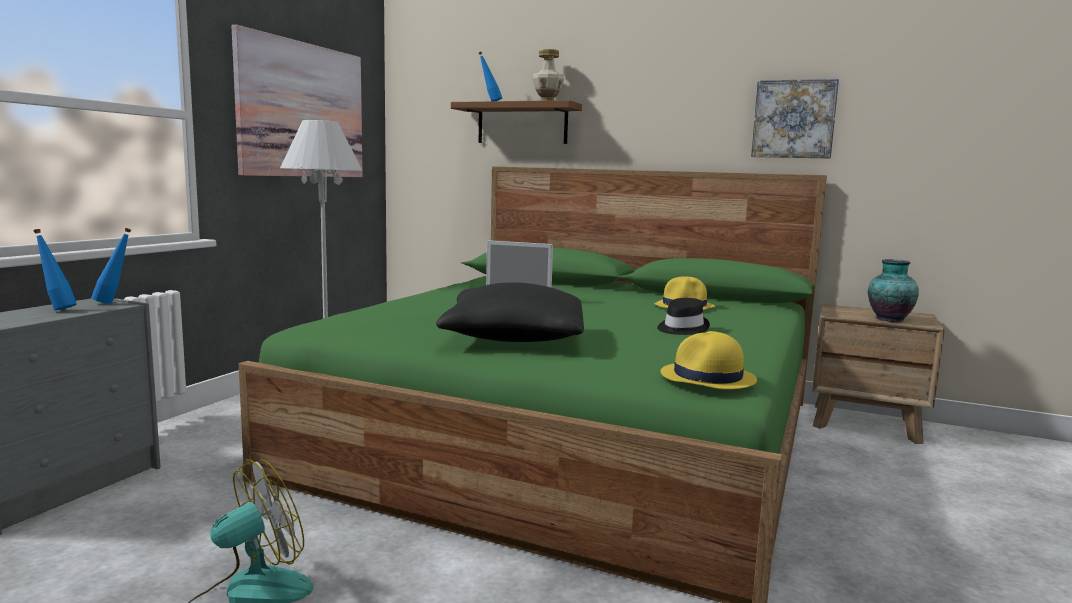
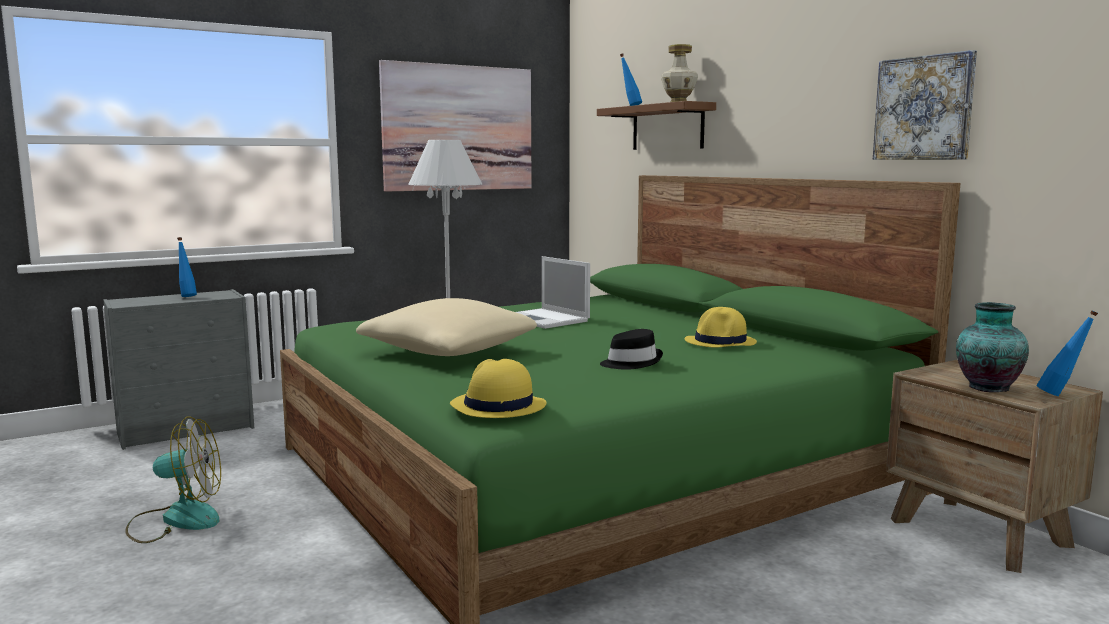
camera: 35 degrees right, 0 degrees up
(114, 303) = (228, 295): blue bottle -> blue bottle (1061, 395)
(514, 337) = (448, 351): black pillow -> beige pillow

